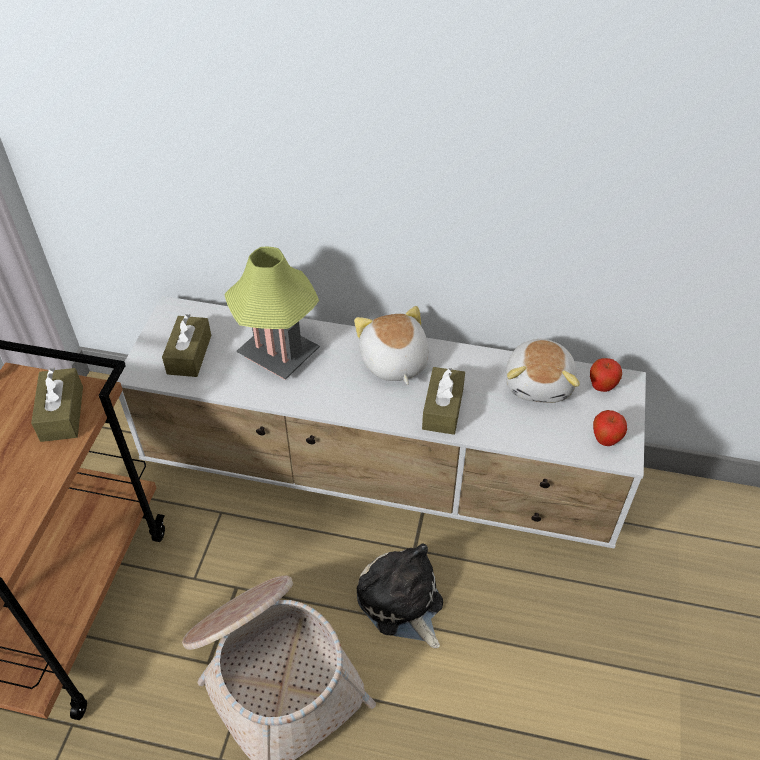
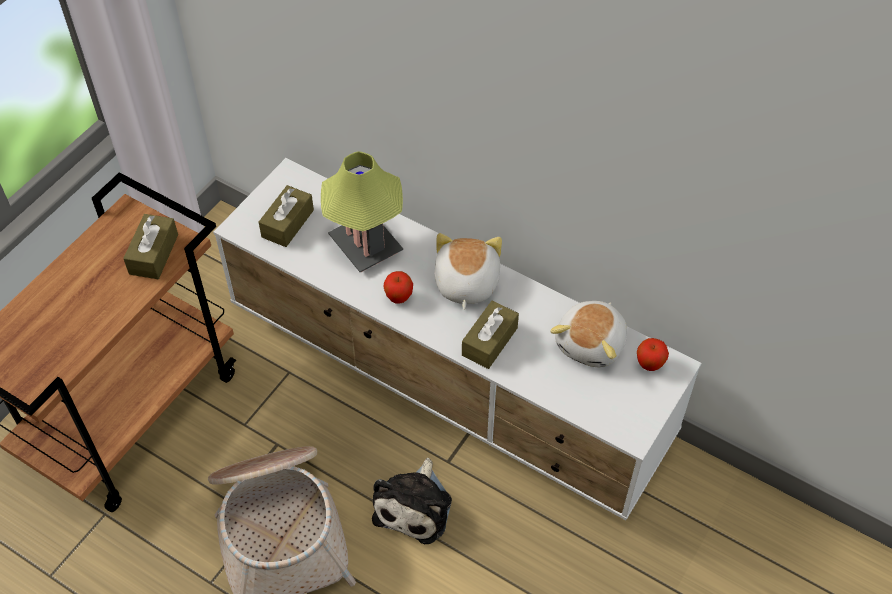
camera: 20 degrees right, 5 degrees up
(401, 603) = (415, 506): plush toy -> plush toy turned 150 degrees counterclockwise
(605, 440) = (624, 416): apple -> apple (399, 298)

